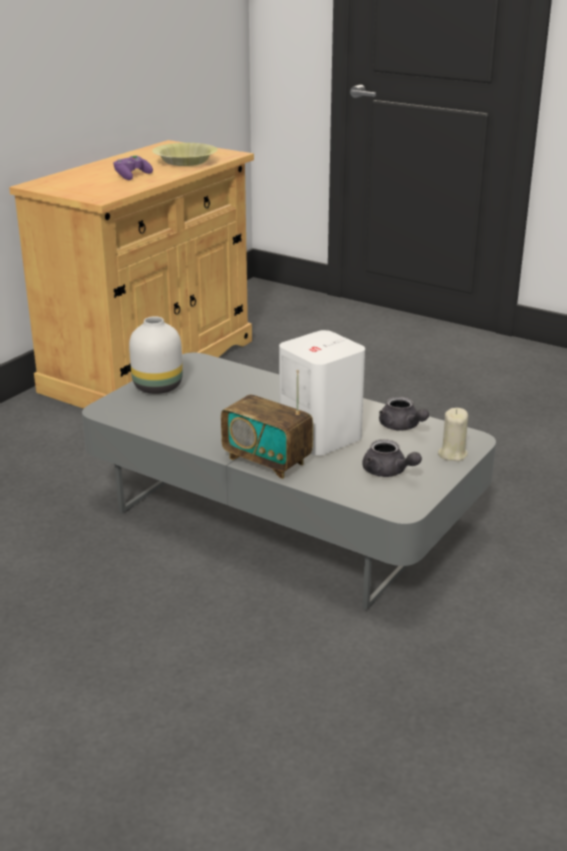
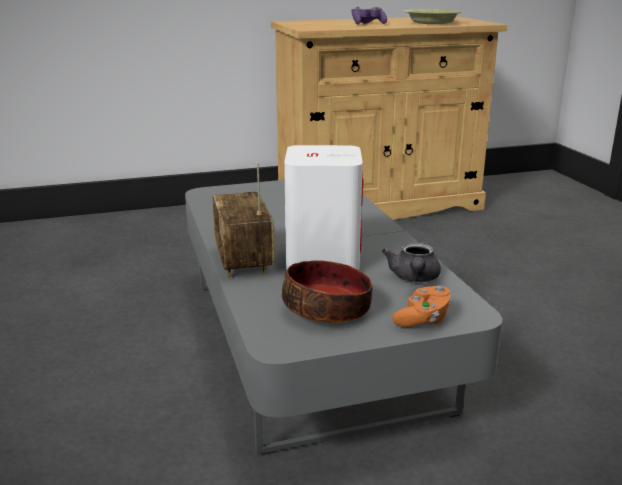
camera: 40 degrees right, 5 degrees down
(157, 386) = (268, 189): white vase -> none
(388, 472) = (327, 309): grey teapot -> bowl
(452, 454) = (423, 319): beige candle -> orange game controller

